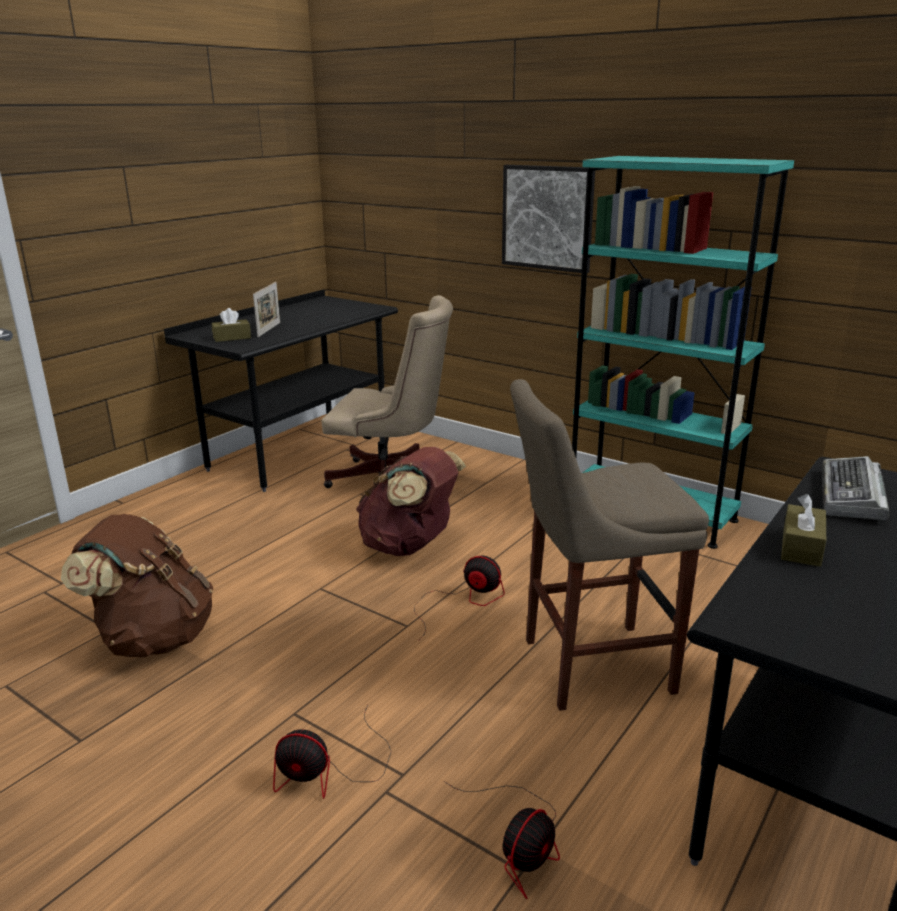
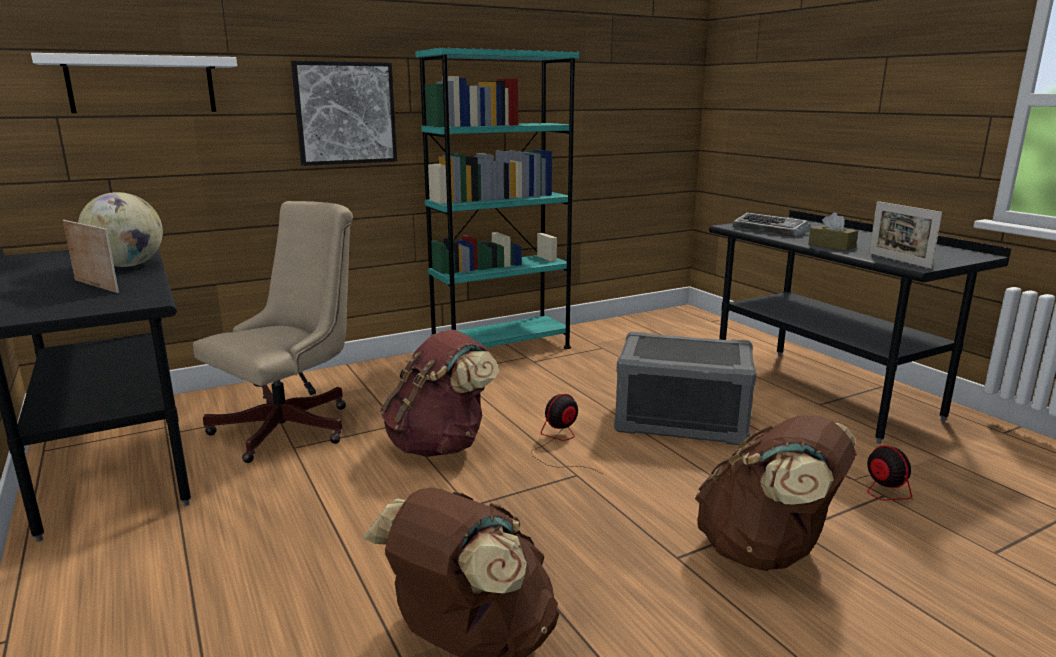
camera: 65 degrees left, 5 degrees down
(232, 338) = (83, 302): brown tissue box -> none
(323, 320) = (128, 265): none -> globe
(329, 771) = (766, 552): fan -> brown backpack
(406, 182) = (142, 85): none -> white shelf
(589, 666) = (681, 420): beige stool -> grey storage box
(764, 605) = (899, 260): none -> picture frame

